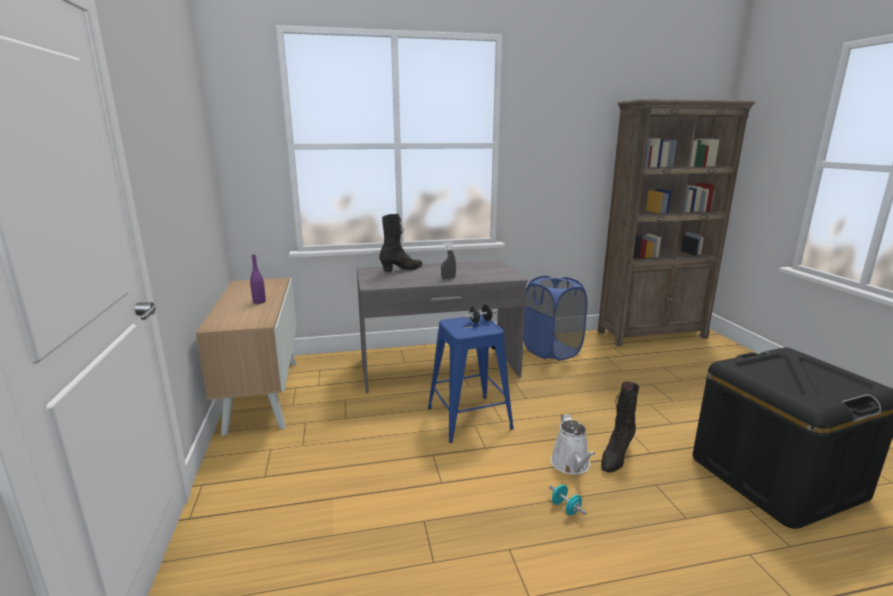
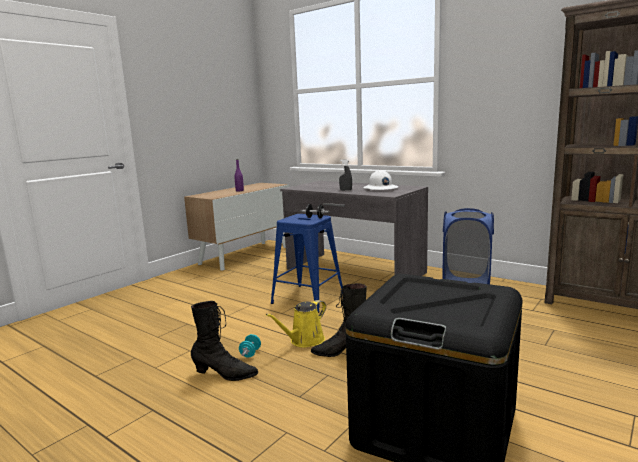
camera: 50 degrees right, 5 degrees down
(402, 270) = (337, 184): black boot -> black boot (225, 375)
(473, 270) = (380, 188): none -> white hard hat
(571, 465) = (304, 341): white watering can -> yellow watering can

